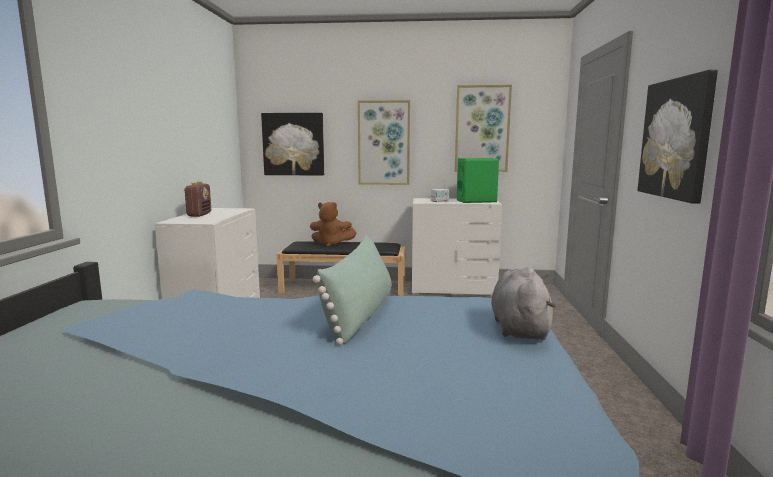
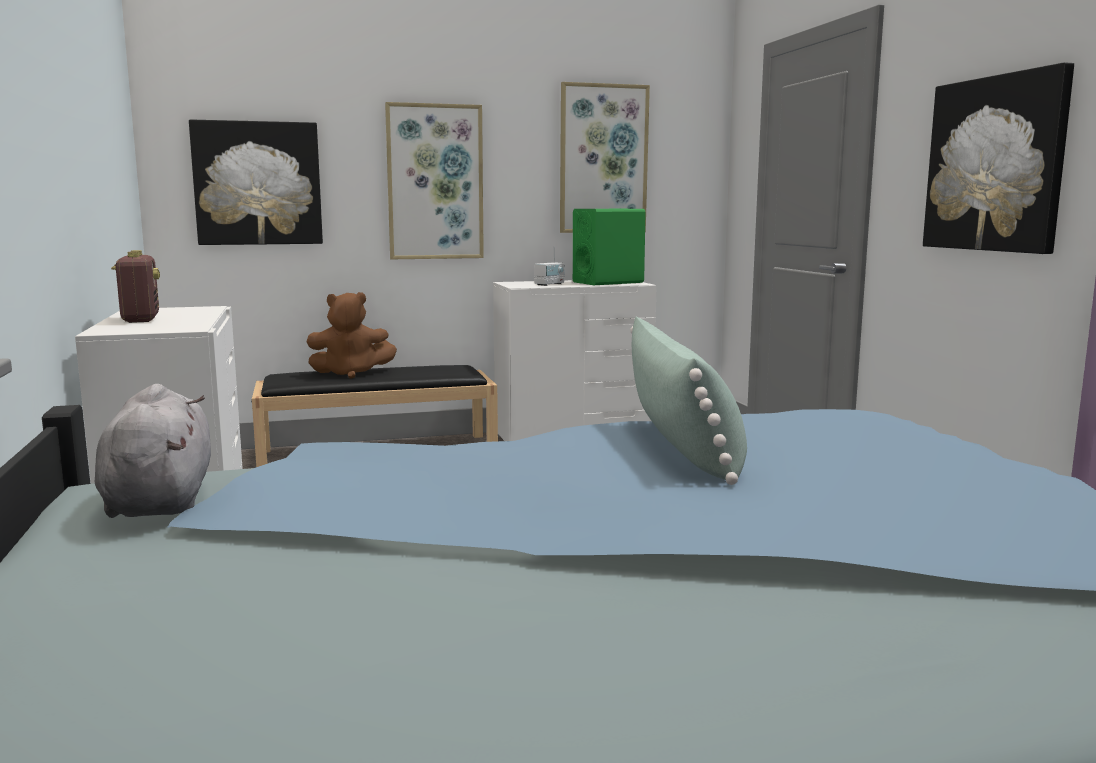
camera: 20 degrees left, 0 degrees up
(519, 328) = (929, 438): grey plush toy -> grey plush toy (160, 500)

